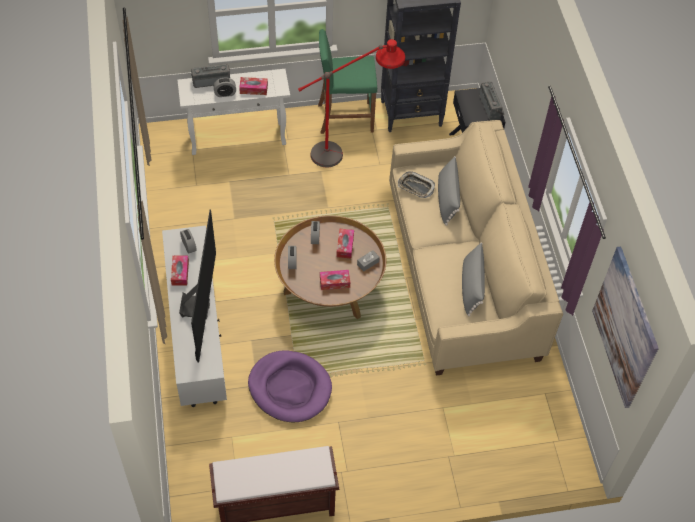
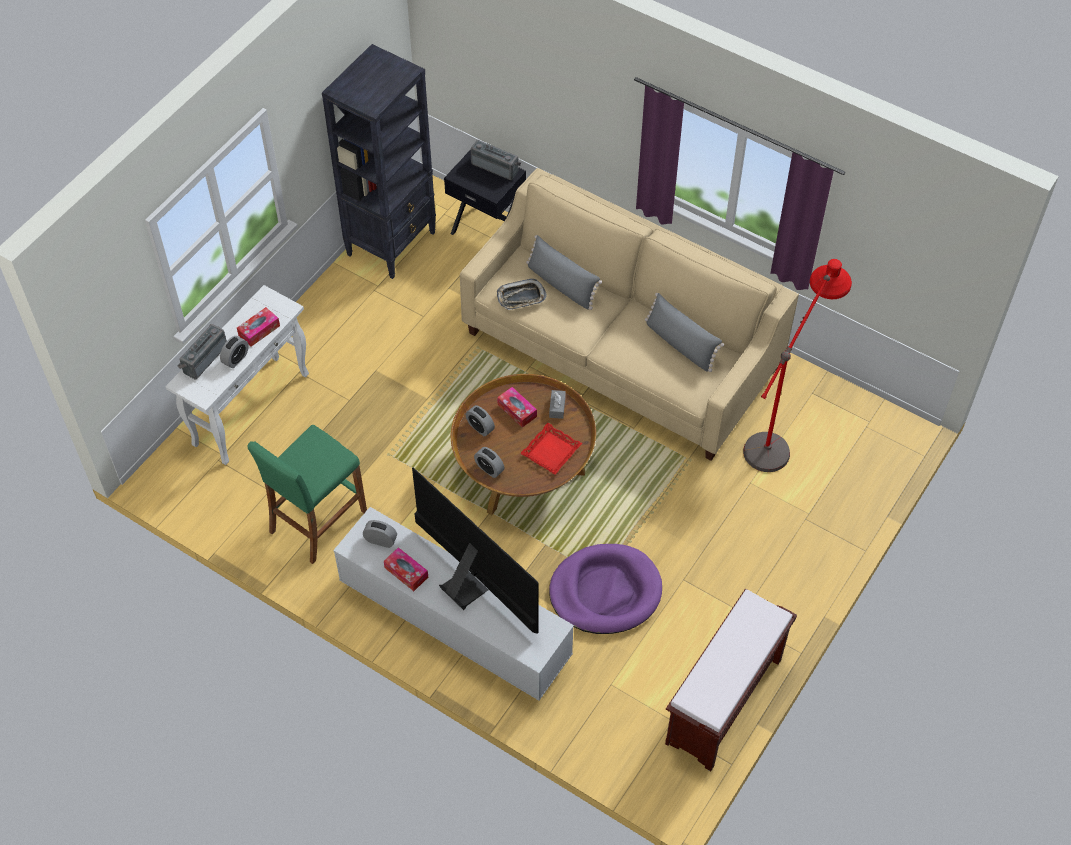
camera: 45 degrees left, 0 degrees up
(334, 282) = (550, 451): tissue box -> red tray
(345, 118) = (333, 299): green stool -> green stool (317, 521)
(349, 152) = (379, 328): red floor lamp -> red floor lamp (782, 429)
(625, 328) = (913, 244): picture -> none

